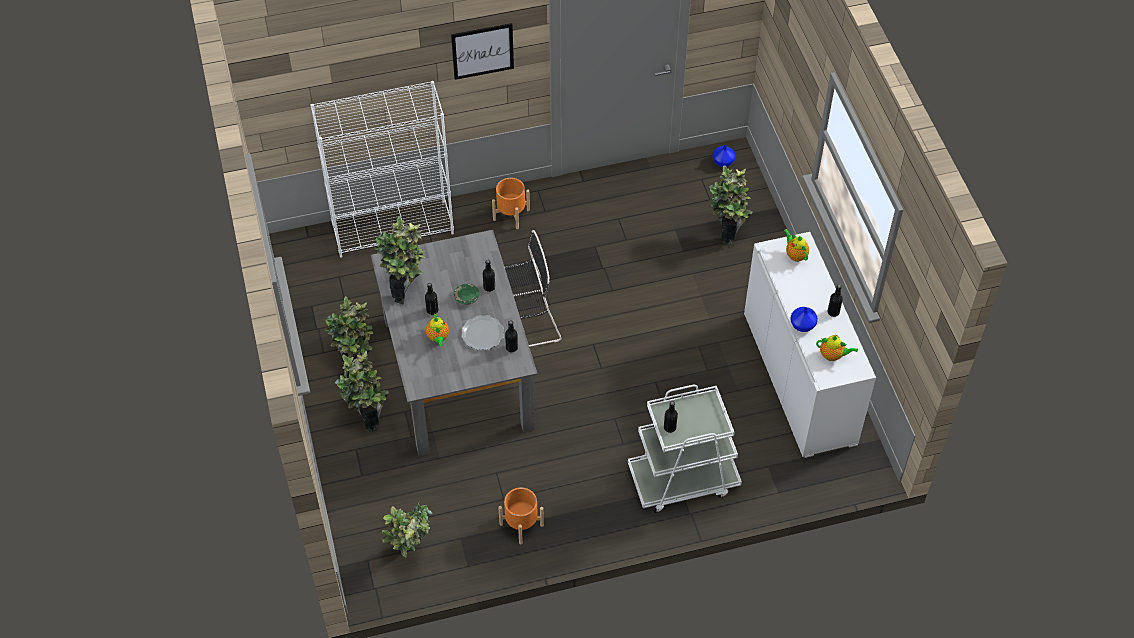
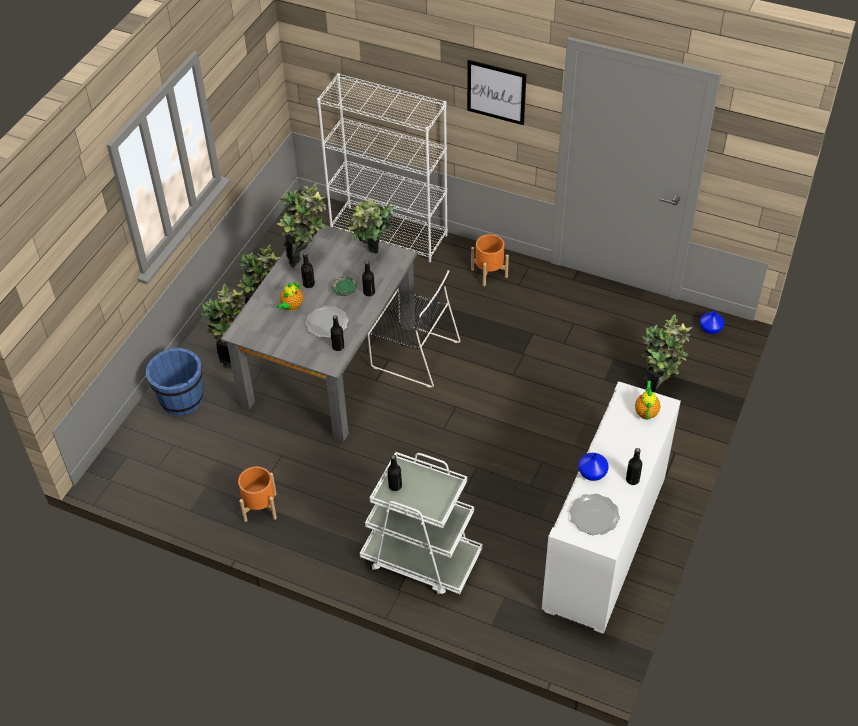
camera: 40 degrees right, 5 degrees down
(362, 482) = (181, 399): none -> blue bucket
(412, 557) = (158, 476): potted plant -> potted plant (372, 260)
(832, 355) = (593, 516): teapot -> plate

